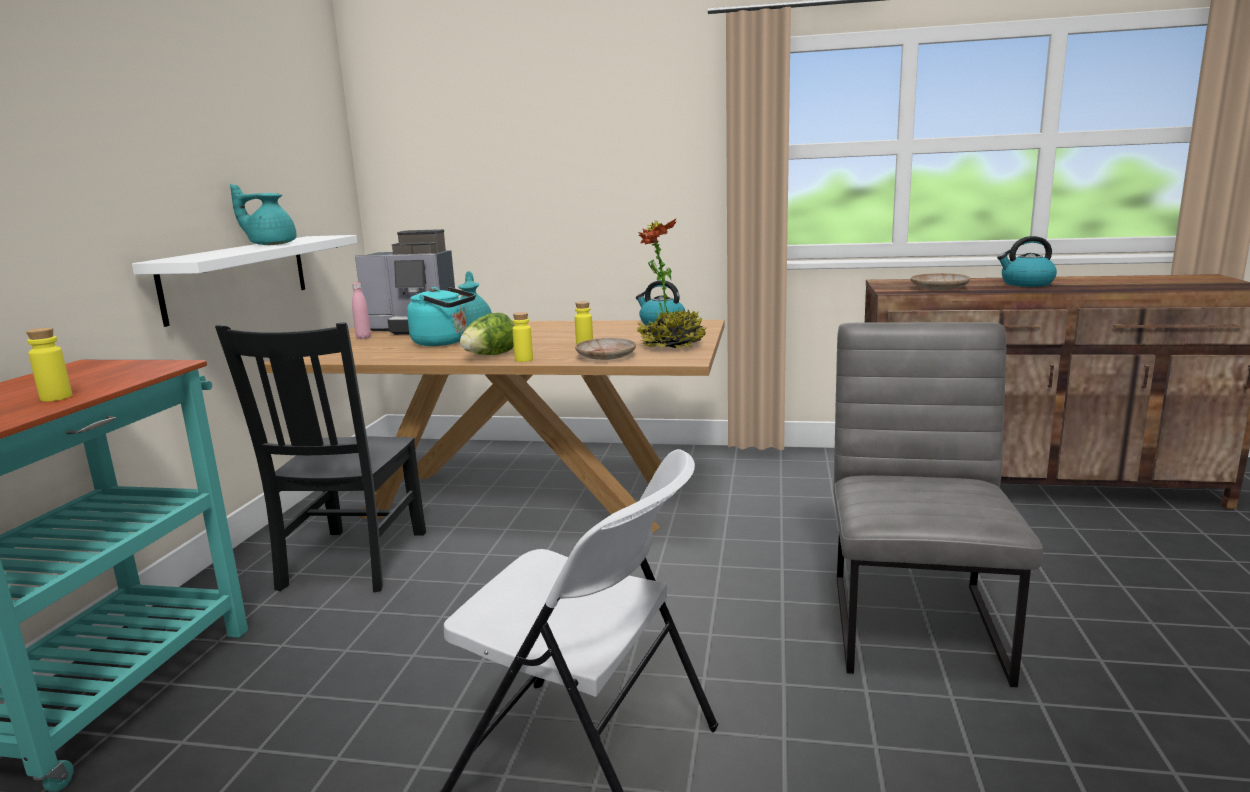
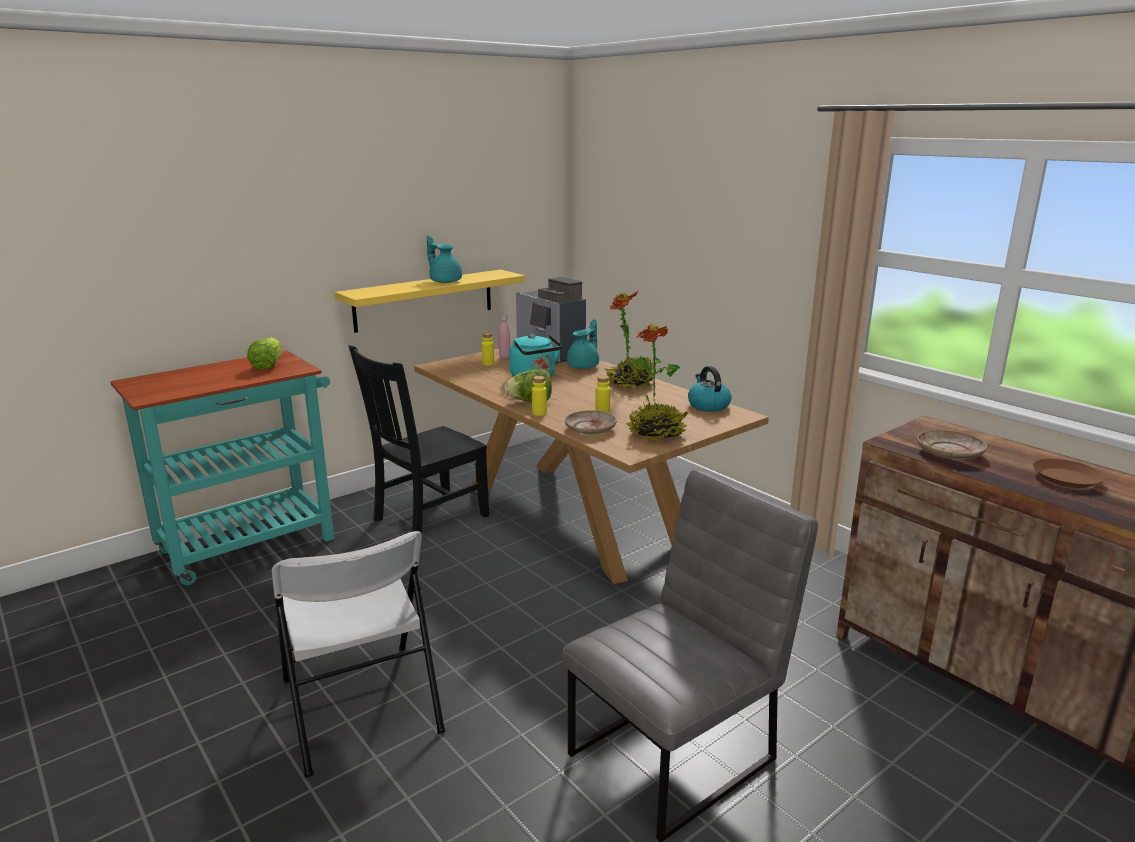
camera: 40 degrees right, 5 degrees up
(56, 398) = (222, 381): yellow bottle -> yellow bottle (488, 364)
(95, 373) = (268, 365): none -> lettuce
(237, 276) = (424, 300): white shelf -> yellow shelf
(554, 327) = (630, 383): none -> potted plant
(1026, 284) = (1066, 478): kettle -> brown plate

